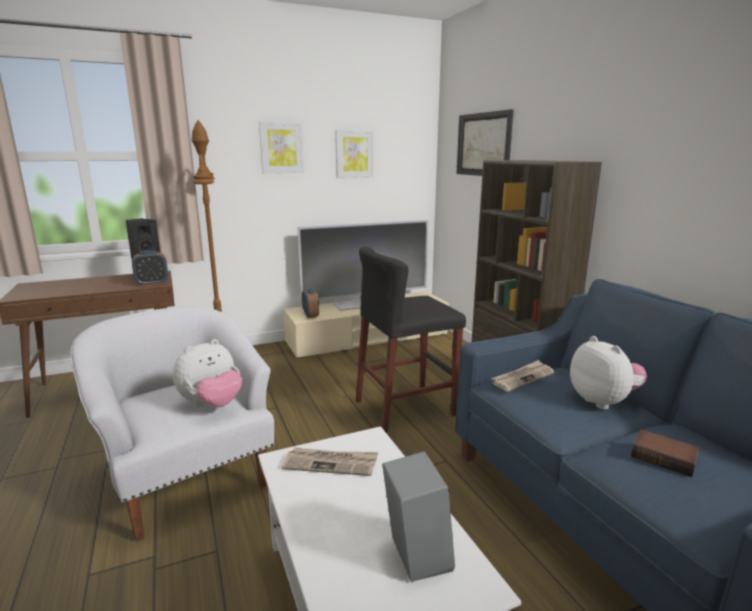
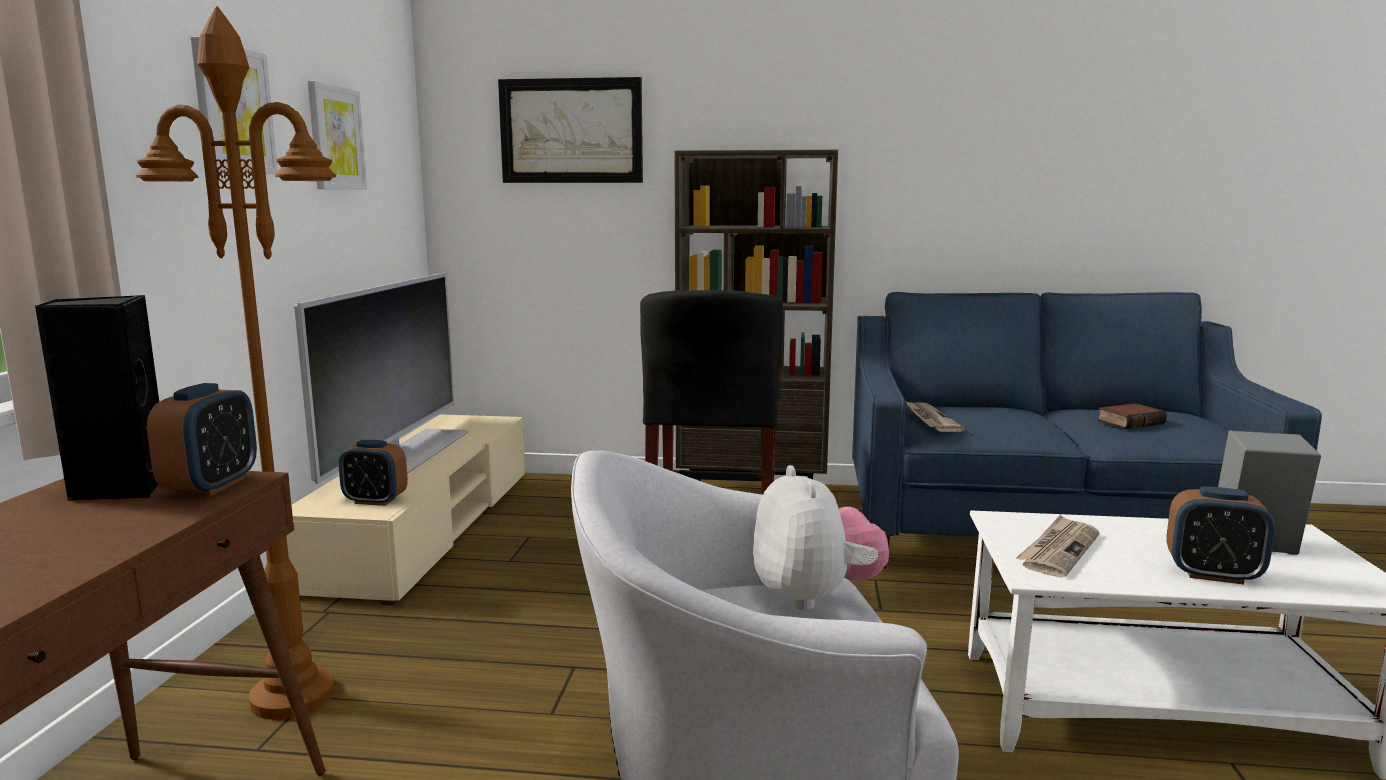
camera: 60 degrees left, 5 degrees down
(329, 532) = (1213, 574): none -> alarm clock
(603, 401) = (1007, 412): plush toy -> none

